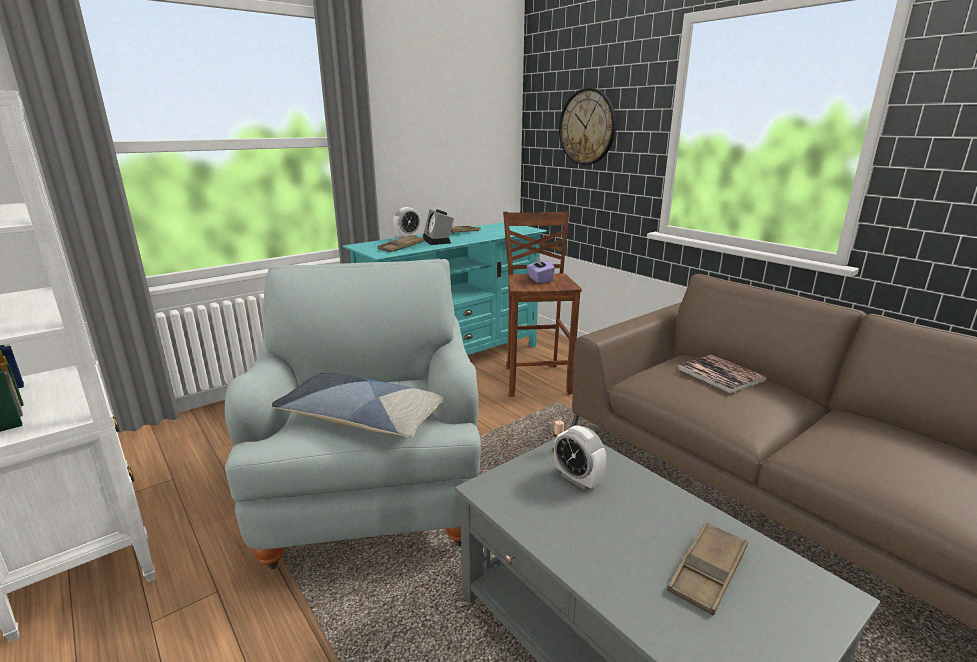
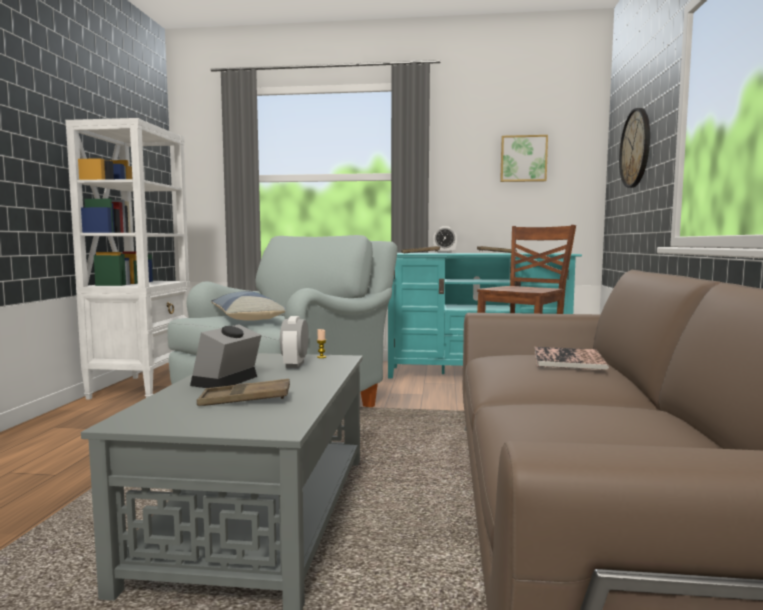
camera: 45 degrees right, 15 degrees down
(438, 241) = (459, 253): alarm clock -> alarm clock (226, 382)
(457, 120) = (523, 159): none -> picture
(539, 280) = (523, 288): purple tissue box -> none

